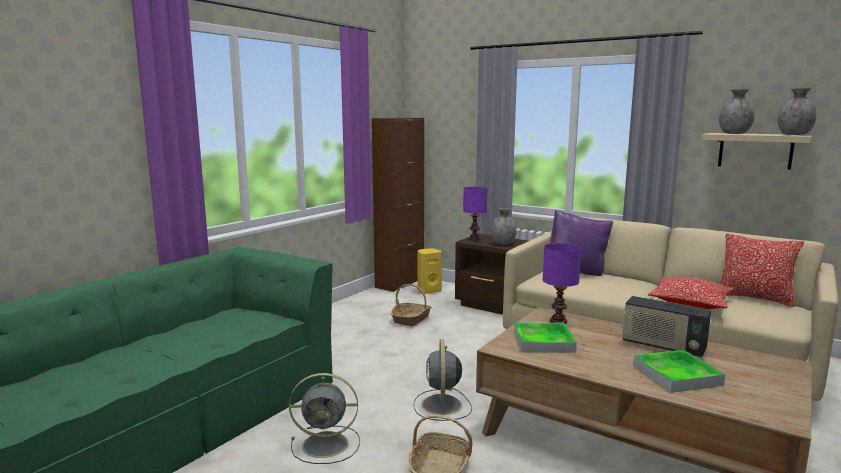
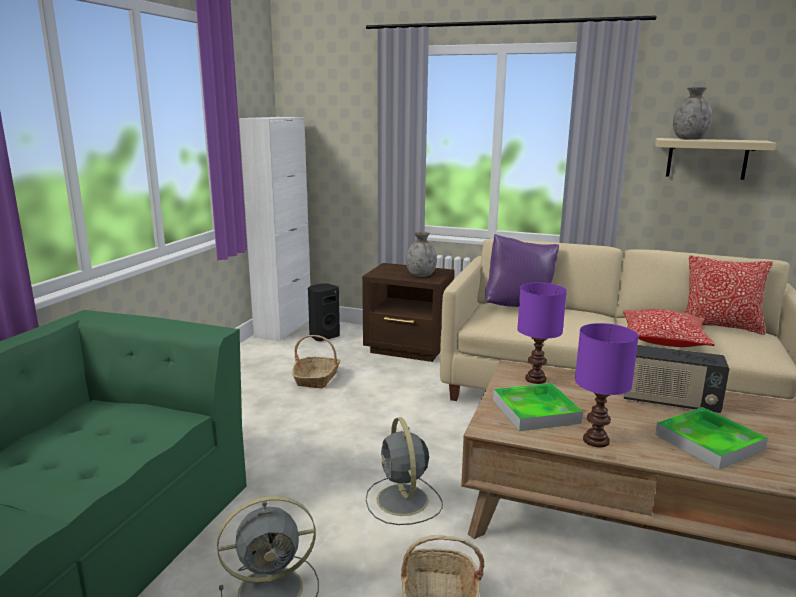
camera: 15 degrees left, 5 degrees up
(400, 283) = (283, 328): brown cabinet -> white cabinet
(428, 291) = (323, 336): yellow speaker -> black speaker
(474, 239) = (383, 271): purple table lamp -> purple table lamp (596, 440)
(794, 134) = (753, 140): grey vase -> none

